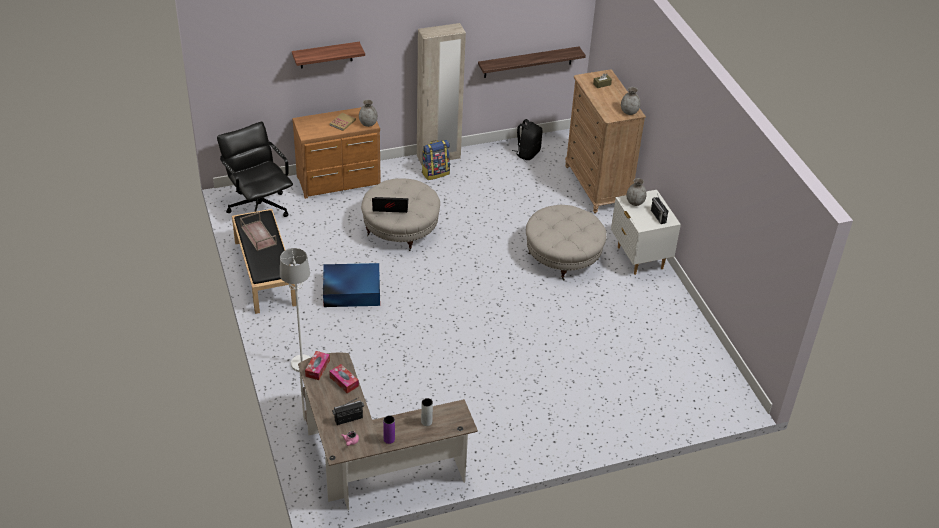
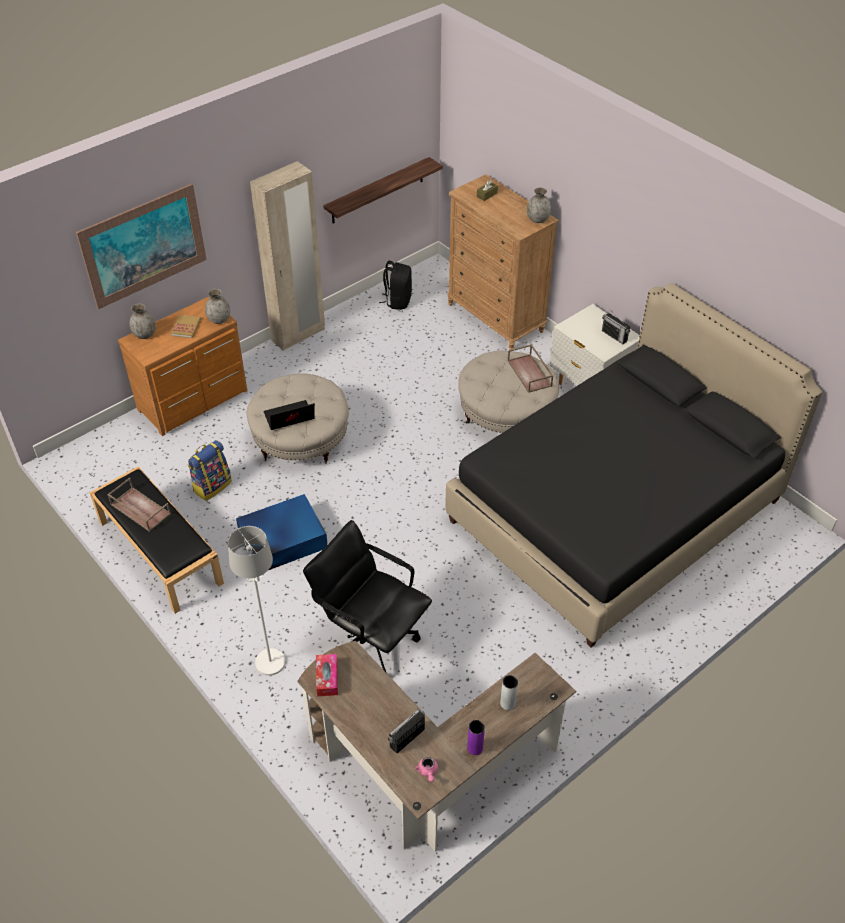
camera: 20 degrees left, 5 degrees up
(259, 207) = (109, 466): black office chair -> black office chair (370, 639)
(326, 55) = (144, 246): shelf -> picture
(344, 381) = (372, 685): tissue box -> none
(435, 173) = (305, 355): backpack -> backpack (212, 486)
(585, 228) = (530, 373): none -> brown tray
(605, 346) = (614, 510): none -> black bed
(635, 202) = (579, 327): grey vase -> grey vase (144, 335)

